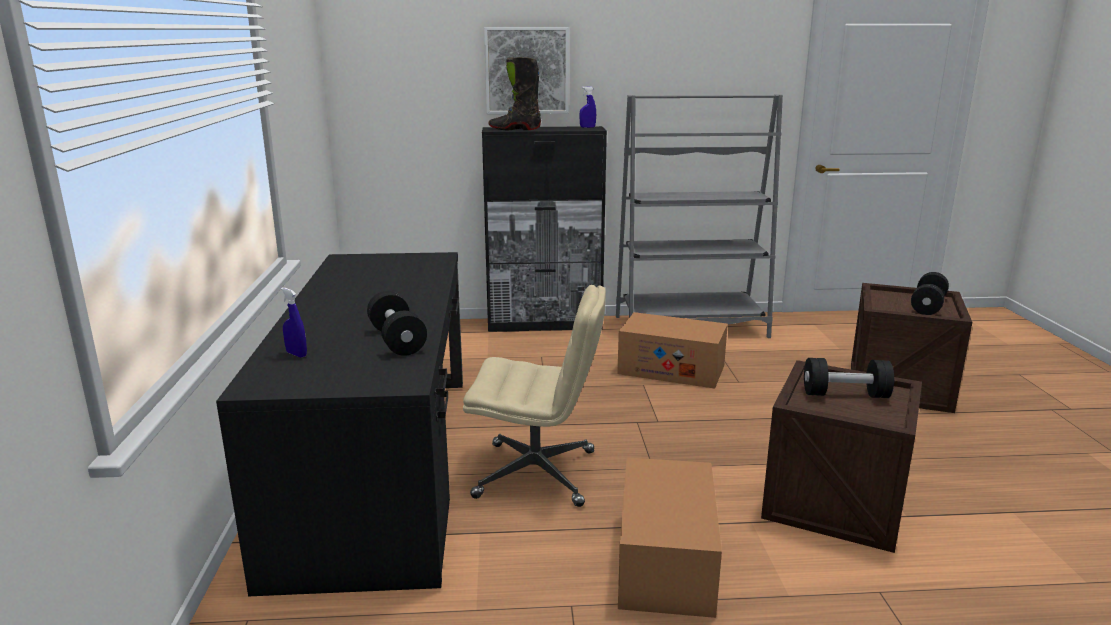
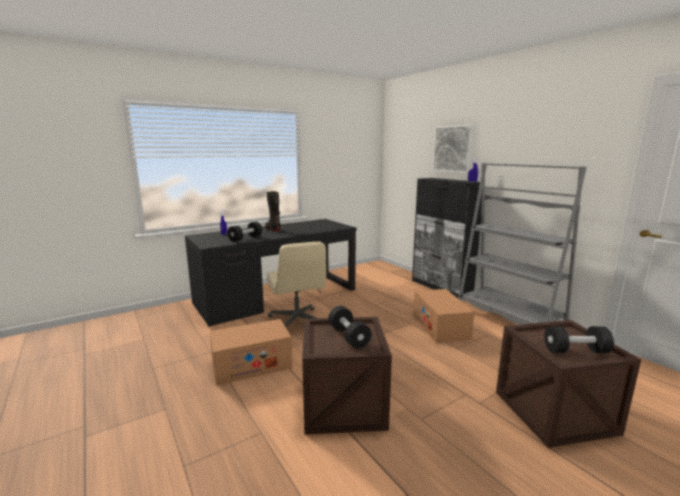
camera: 60 degrees right, 5 degrees down
(514, 129) = (435, 179): black boot -> black boot (273, 229)

